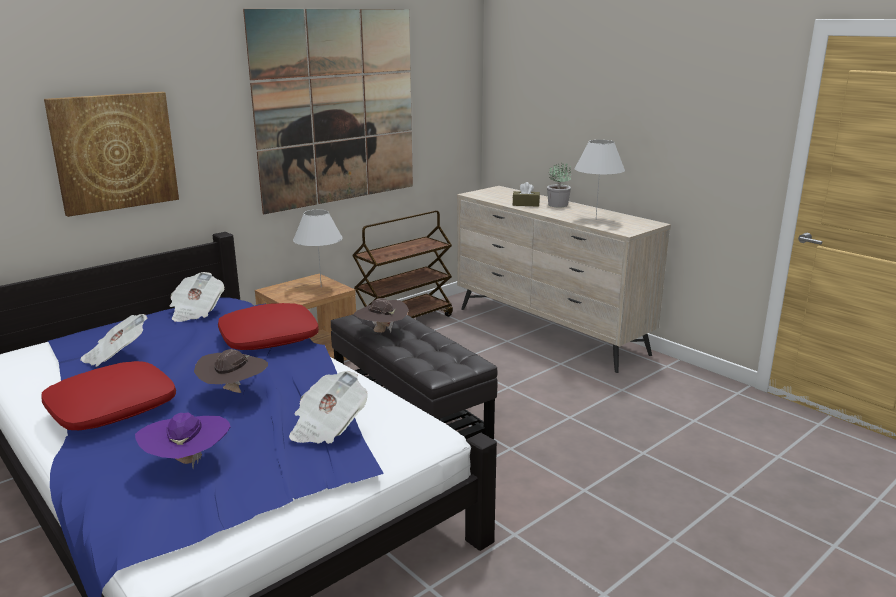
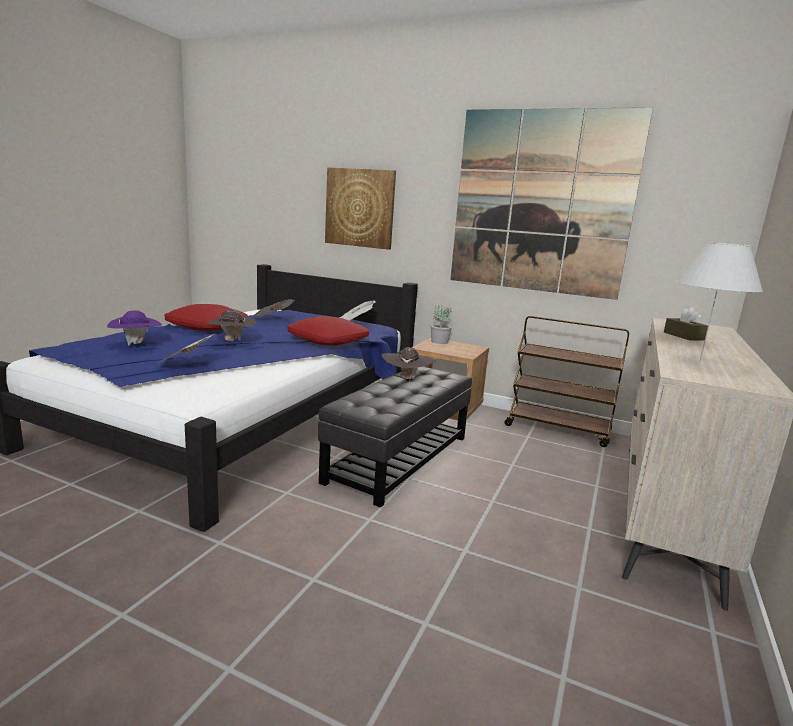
camera: 65 degrees right, 5 degrees down
(321, 287) = (462, 350): white table lamp -> none
(558, 205) = (720, 347): potted plant -> potted plant (439, 341)

